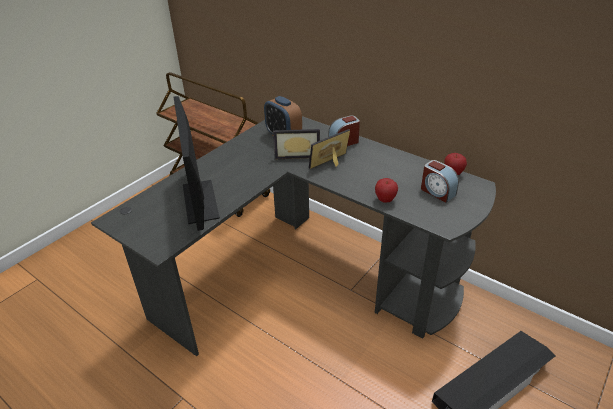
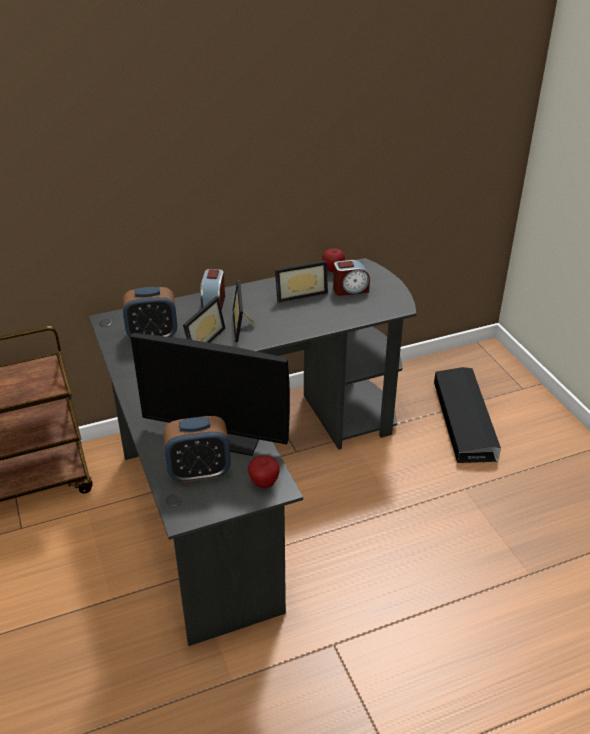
camera: 60 degrees left, 0 degrees up
(157, 209) = (199, 472): none -> alarm clock
(385, 200) = (334, 320): apple -> apple (264, 483)
(401, 171) = (300, 293): none -> picture frame

